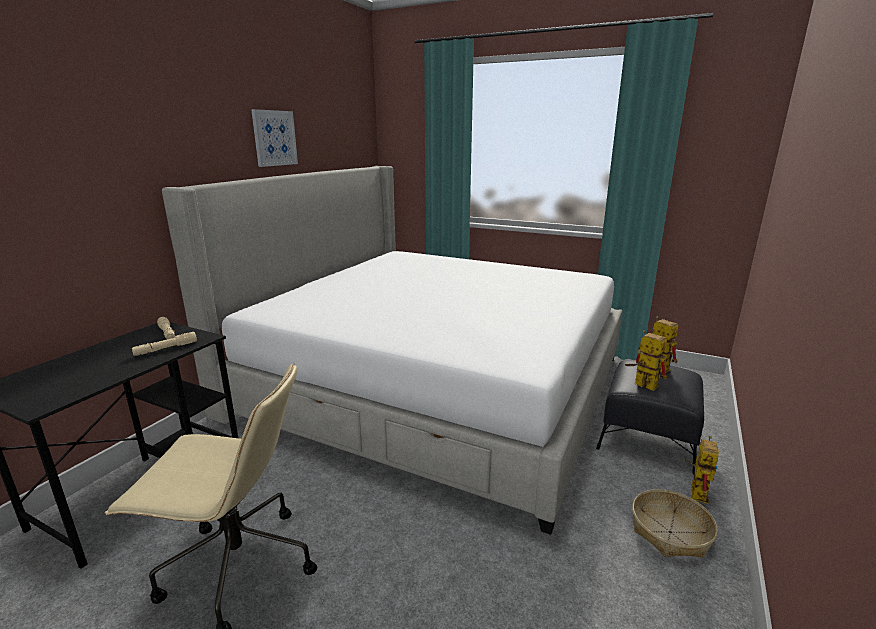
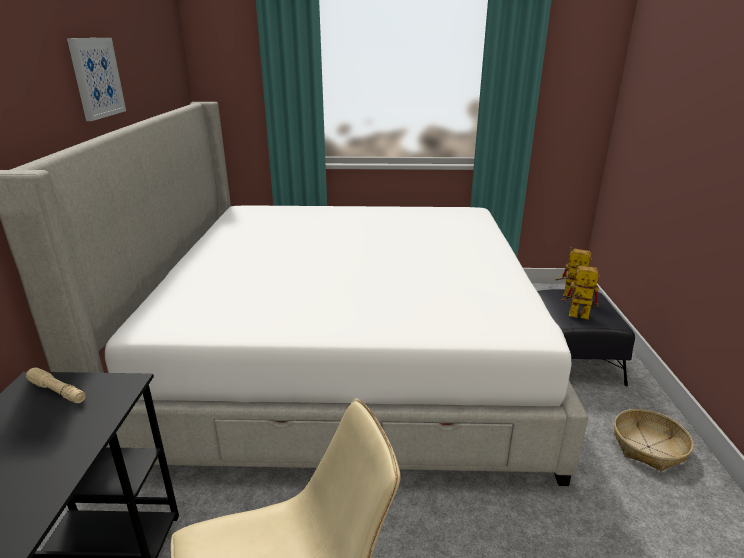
camera: 25 degrees left, 5 degrees up
(166, 349) = (85, 417): beige flashlight -> none
(696, 490) = (638, 400): toy robot -> none

